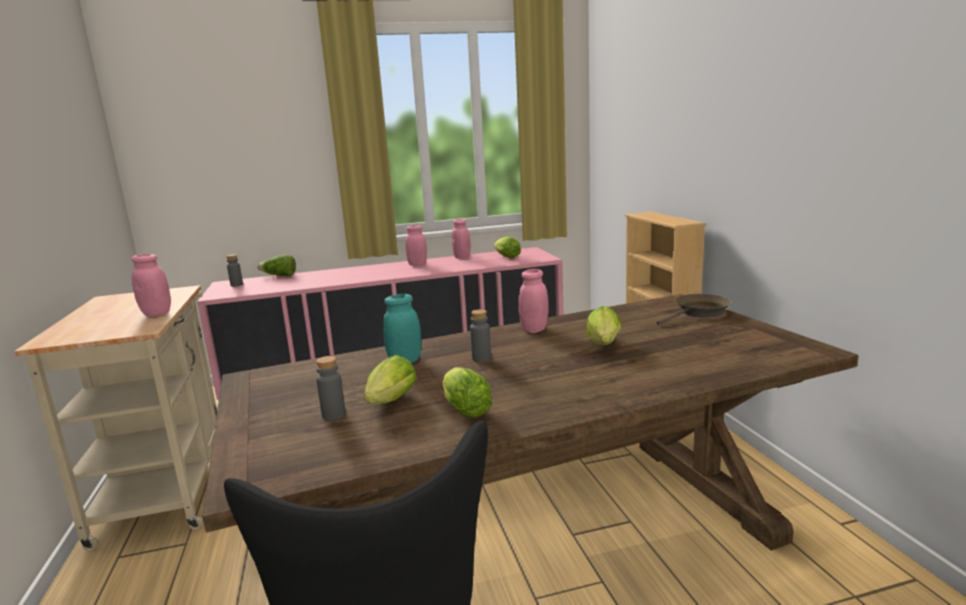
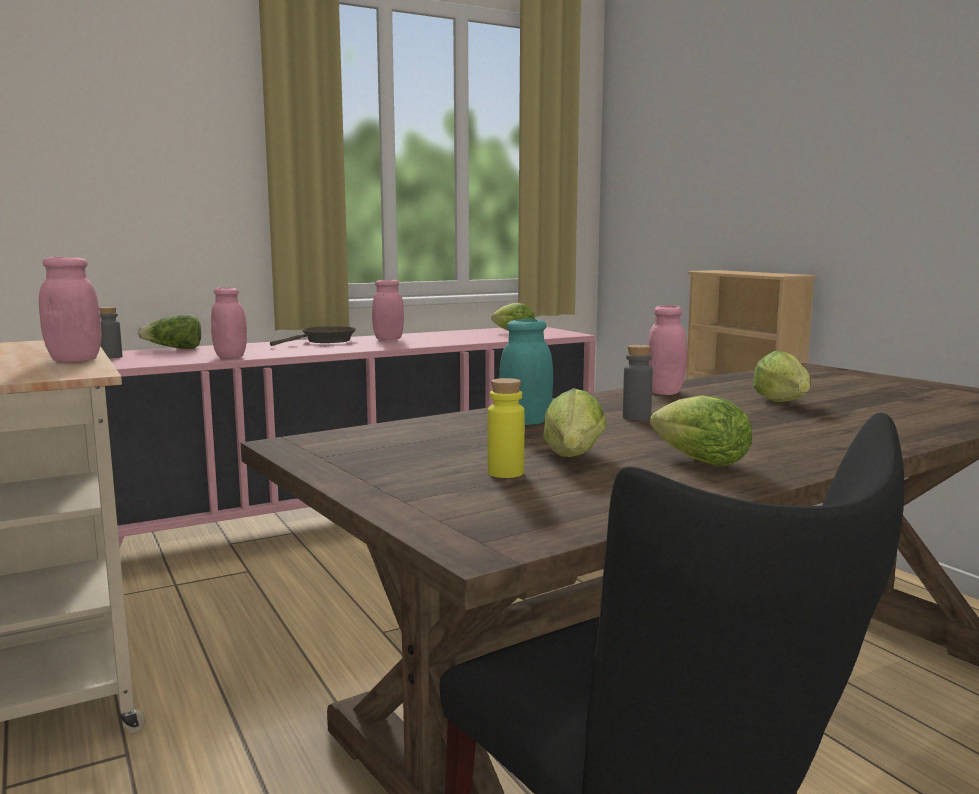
camera: 15 degrees left, 5 degrees down
(333, 415) = (505, 473): grey bottle -> yellow bottle
(462, 257) = (445, 333): pink jar -> pink jar (230, 357)
(699, 313) = (855, 376): brown frying pan -> brown frying pan (325, 341)

